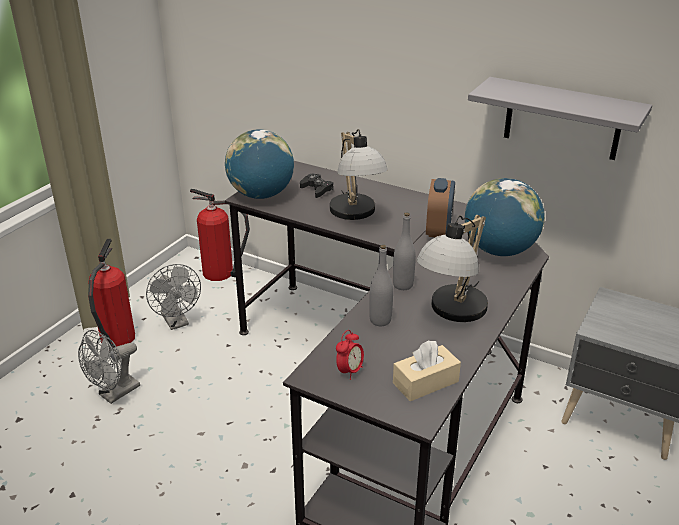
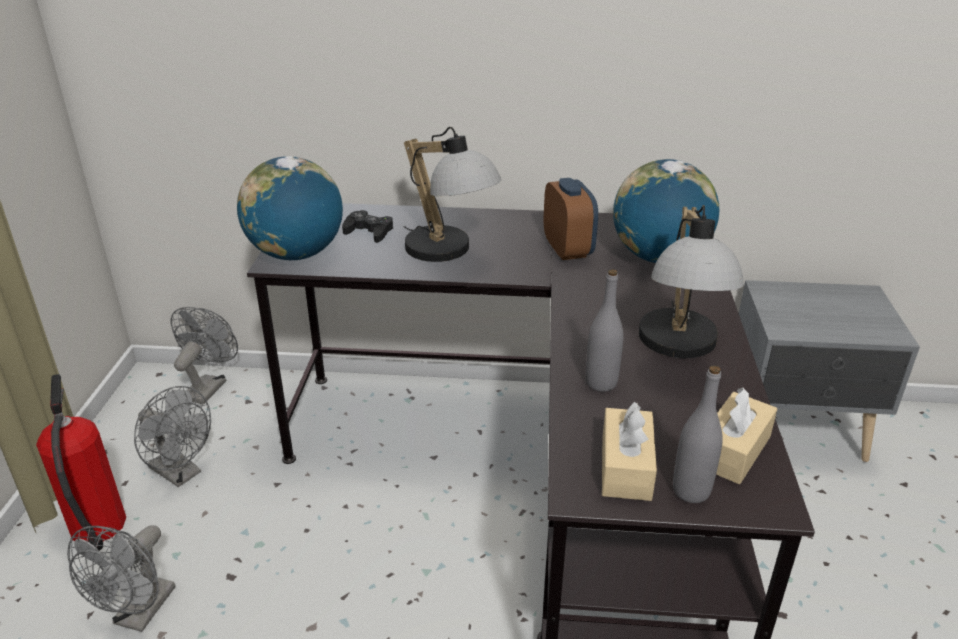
camera: 25 degrees left, 0 degrees up
(221, 273) = (208, 386): fire extinguisher -> grey fan
(350, 371) = (626, 467): alarm clock -> beige tissue box
(403, 285) = (587, 328): grey bottle -> grey bottle (691, 491)
(562, 119) = (692, 76): grey shelf -> none

